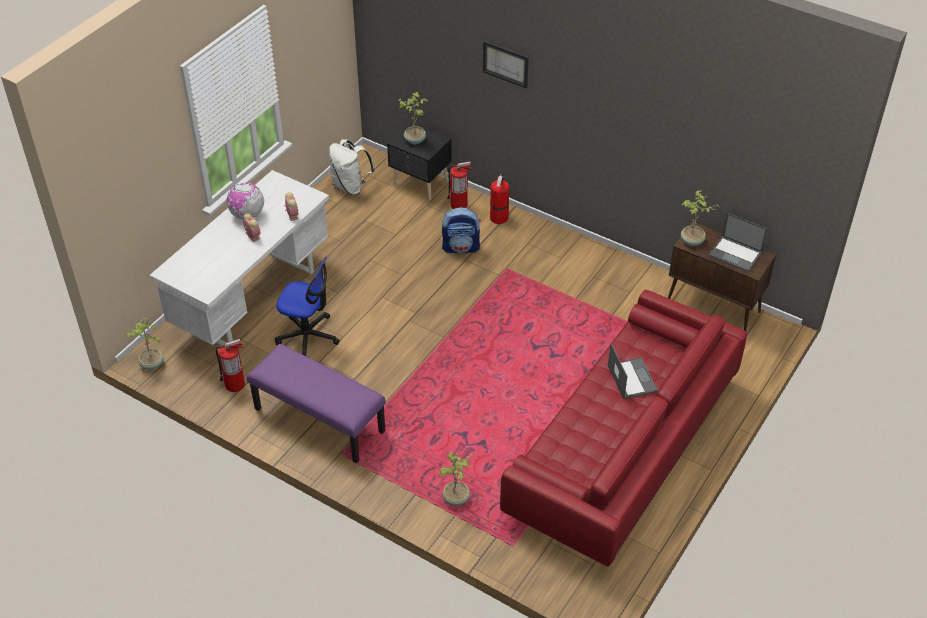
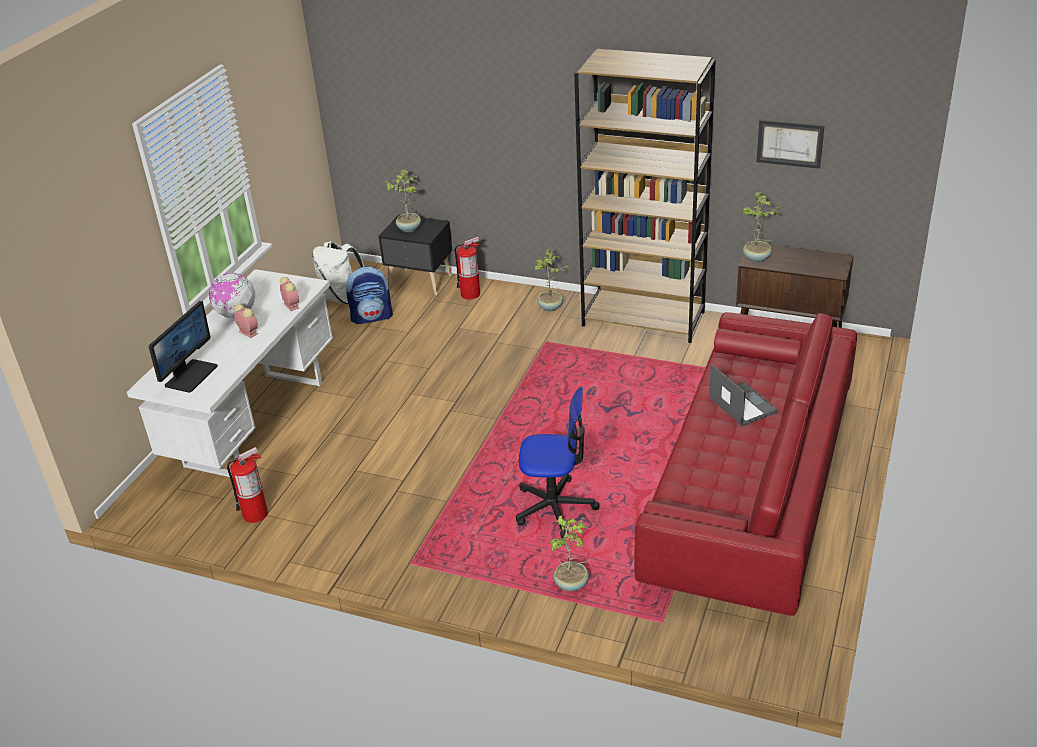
camera: 10 degrees left, 10 degrees down
(152, 365) = (143, 513): potted plant -> potted plant (550, 308)
(200, 269) = (190, 375): none -> monitor
(308, 336) = (333, 448): office chair -> office chair (555, 508)
(318, 420) = (371, 533): purple bench -> none
(461, 247) = (487, 331): backpack -> backpack (372, 317)
(499, 217) = (519, 297): fire extinguisher -> none
(505, 64) = (505, 107): picture -> picture (790, 143)
(597, 262) = (644, 319): none -> brown bookcase
(736, 254) = (810, 261): laptop -> none

